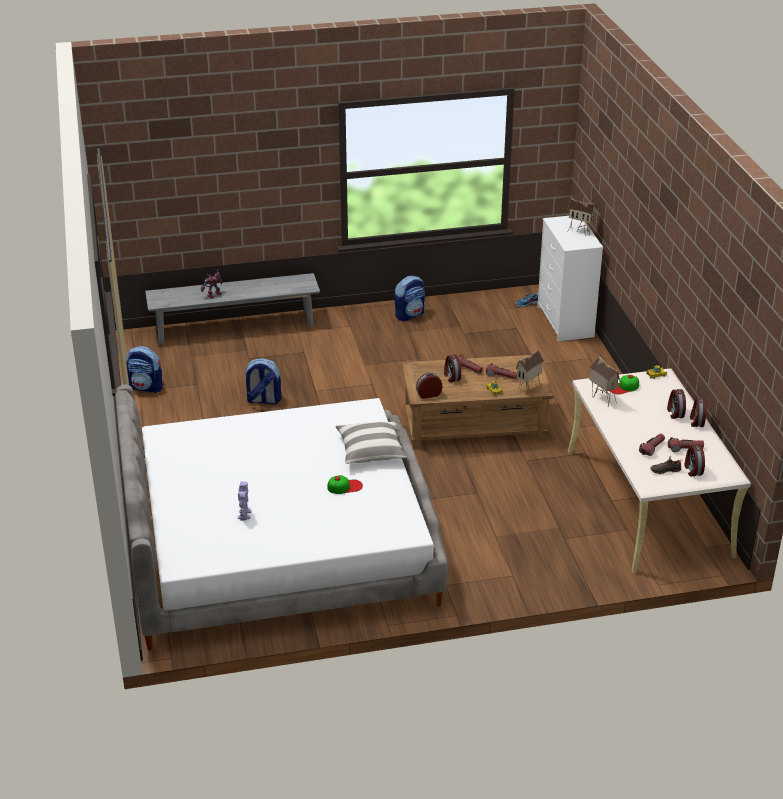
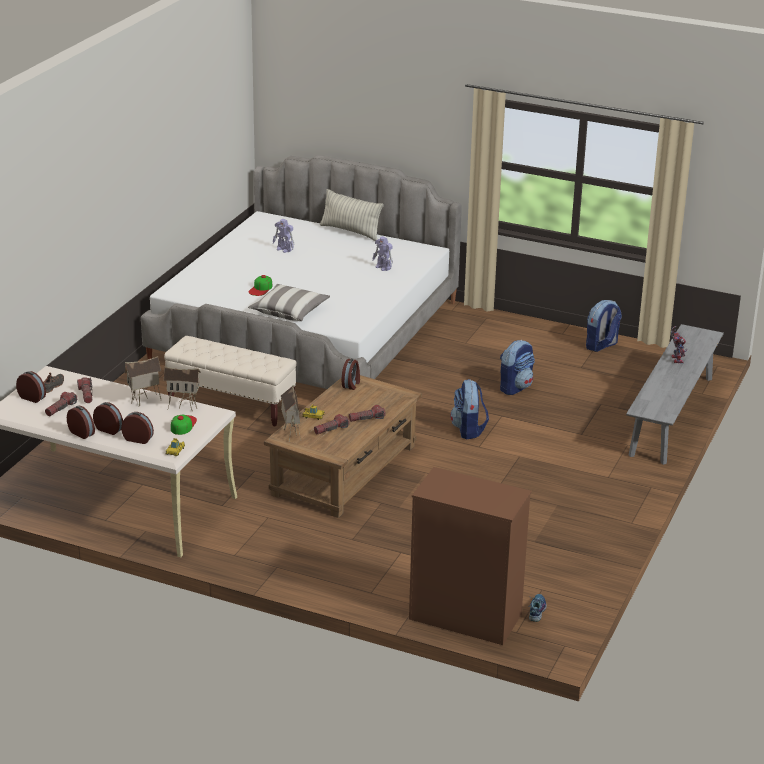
camera: 125 degrees right, 5 degrees down
(158, 495) = (350, 231): none -> pillow
(225, 442) = (383, 268): none -> toy robot
(409, 315) = (594, 520): backpack -> backpack (468, 430)
(450, 519) = (231, 404): none -> beige bench
(451, 377) = (363, 405): alarm clock -> alarm clock (138, 439)
(565, 322) = (464, 616): white dresser -> brown dresser
(580, 231) = (465, 497): toy house -> toy house (145, 401)

